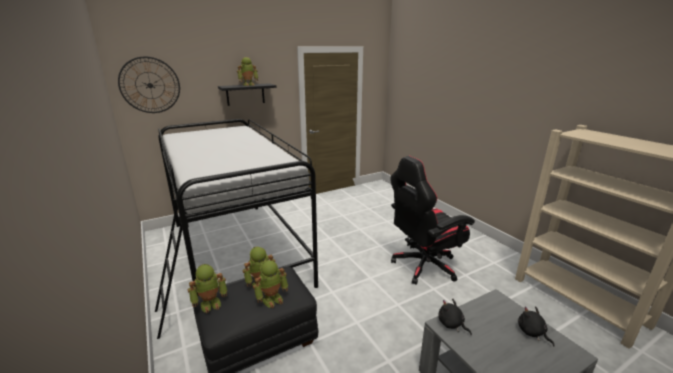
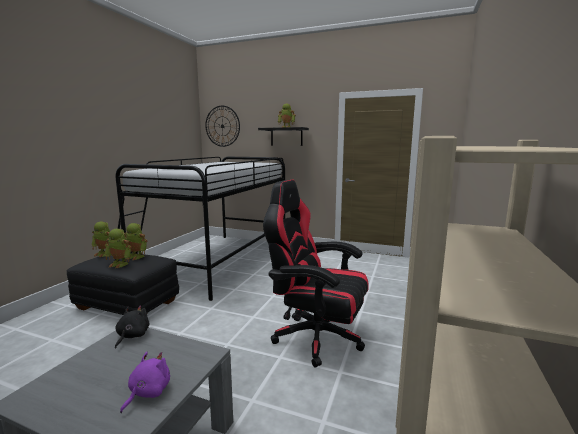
camera: 50 degrees right, 10 degrees down
(532, 332) = (147, 392): black plush toy -> purple plush toy

